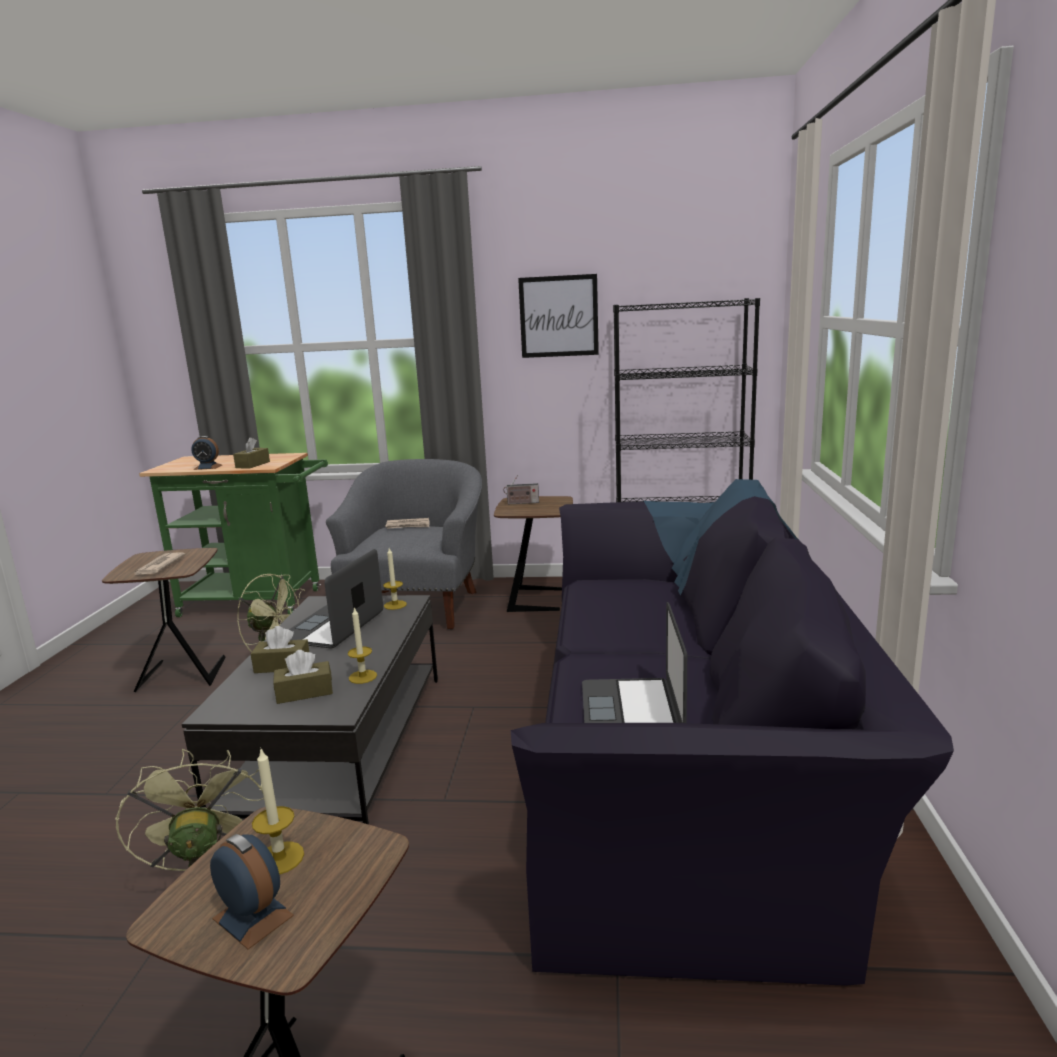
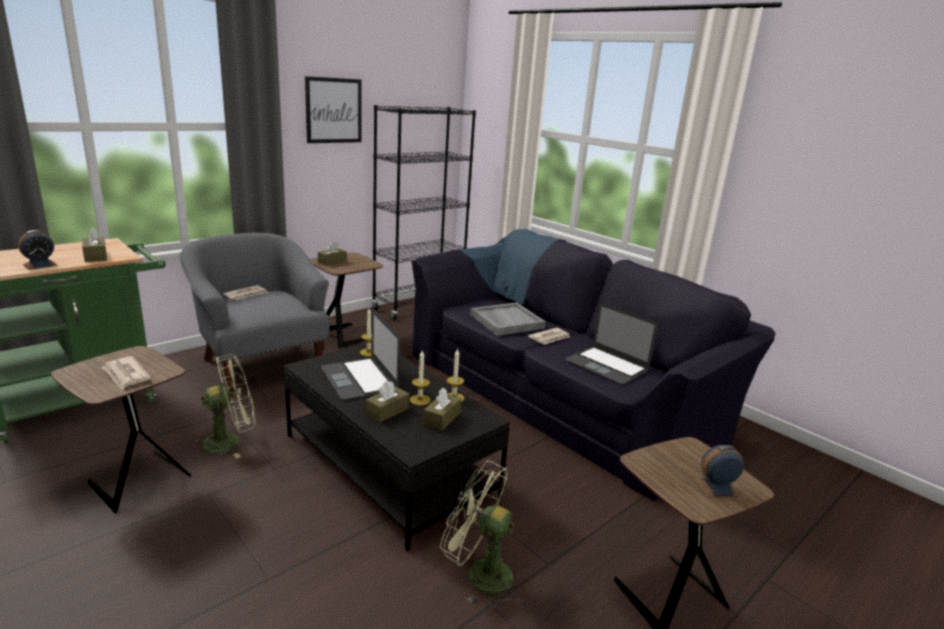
camera: 50 degrees left, 5 degrees up
(279, 858) = (675, 467): candle -> candle (420, 400)
(521, 503) = (332, 262): radio -> brown tissue box
(619, 612) = (506, 321): none -> grey tray
(630, 649) = (550, 338): none -> newspaper

